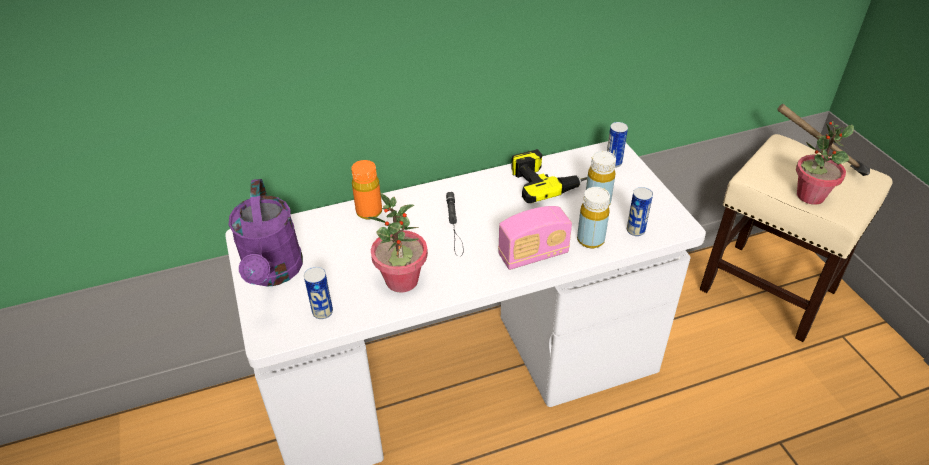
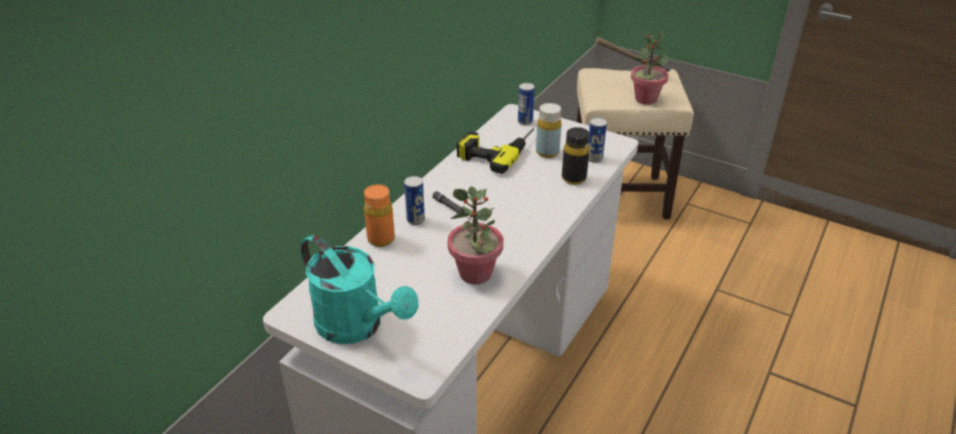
camera: 40 degrees left, 5 degrees down
(273, 273) = (358, 326): purple watering can -> turquoise watering can
(322, 312) = (441, 330): can -> can (415, 220)
(533, 255) = (548, 207): radio -> none
(590, 240) = (573, 178): yellow bottle -> black bottle

